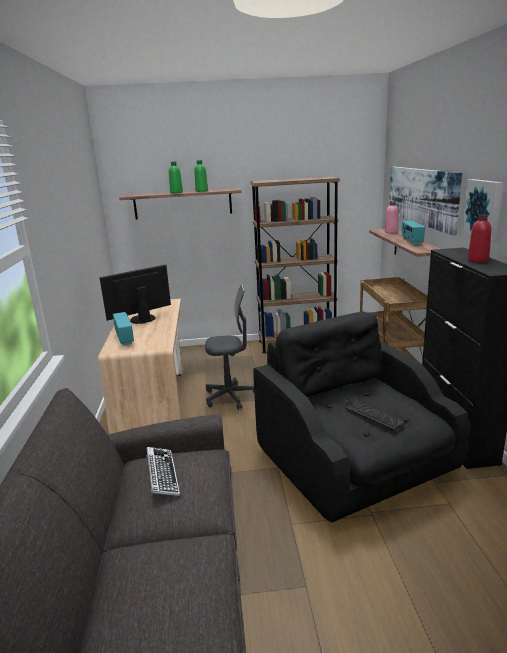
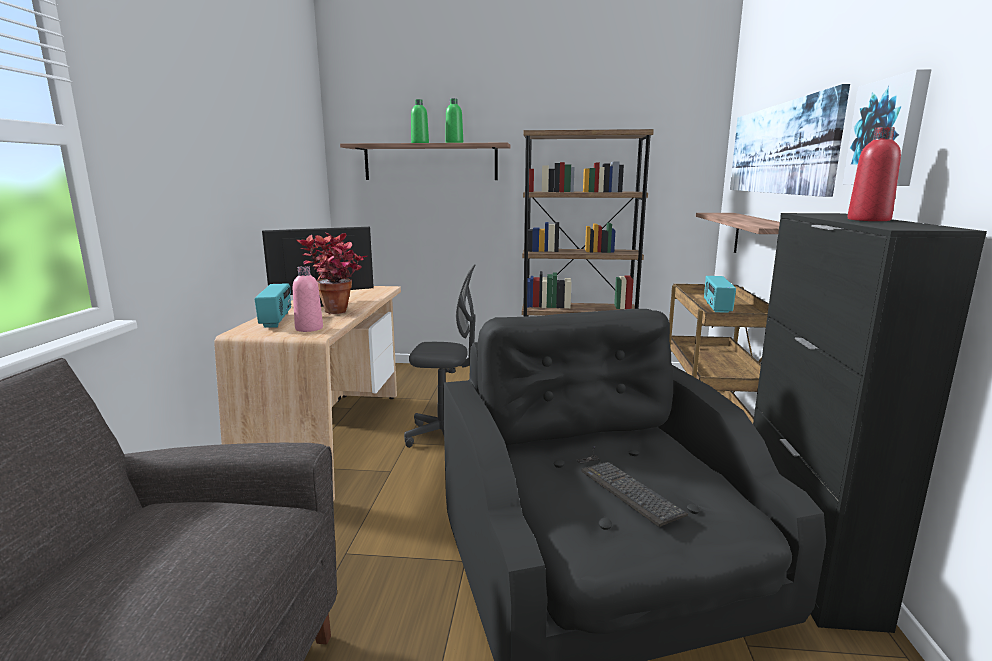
camera: 10 degrees right, 5 degrees down
(160, 328) = (337, 314): none -> potted plant
(162, 475) = (147, 540): keyboard -> none
(391, 232) = (729, 214): pink bottle -> pink bottle (309, 328)
(411, 241) = (756, 220): radio -> radio (716, 309)

